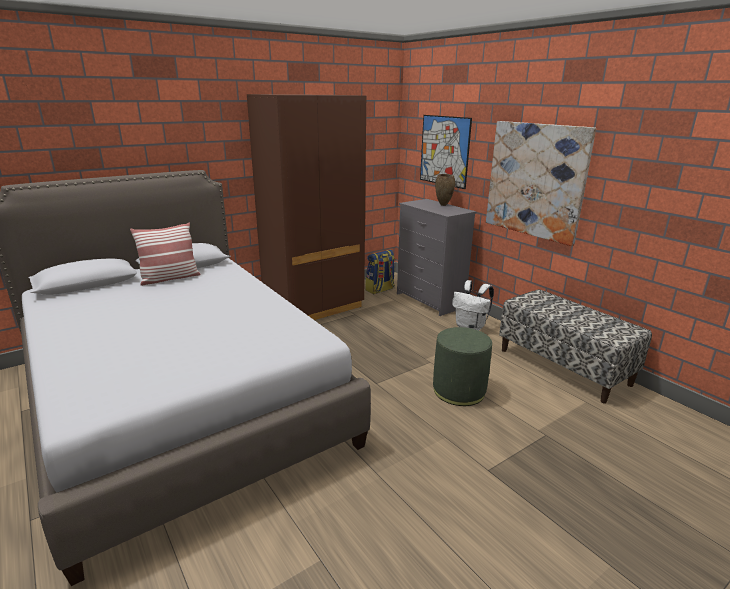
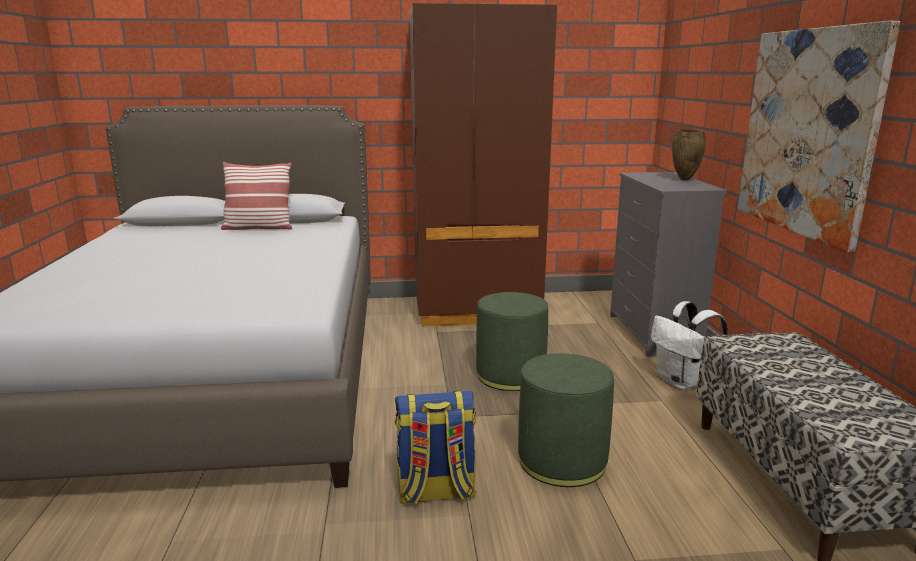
camera: 30 degrees right, 5 degrees down
(380, 290) = (590, 307): backpack -> backpack (435, 492)
(381, 347) = (510, 375): none -> green ottoman
(444, 151) = (702, 94): picture -> none

